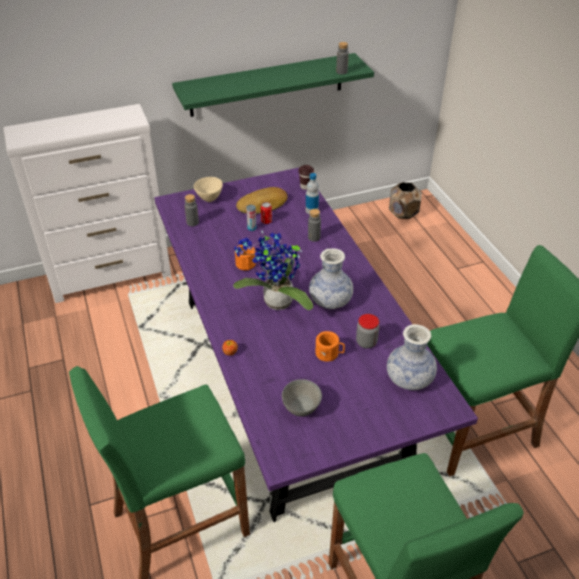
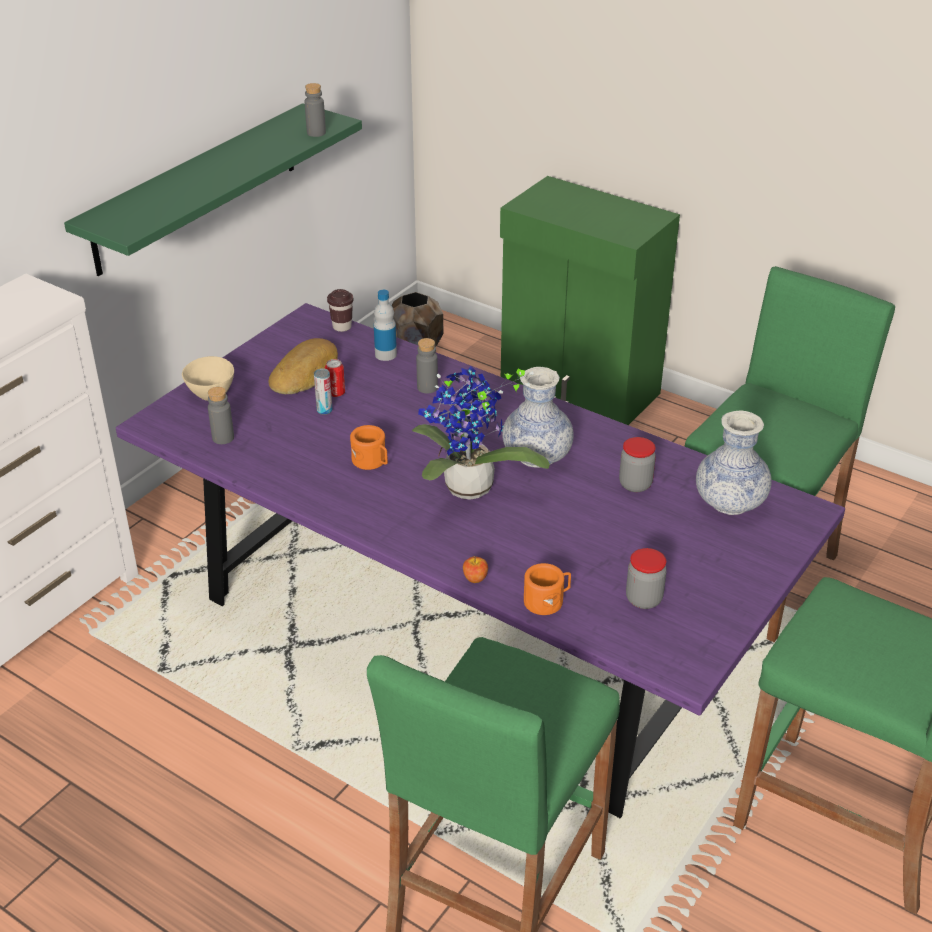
camera: 35 degrees left, 5 degrees down
(301, 409) = (643, 599): grey bowl -> jar
(329, 354) = (605, 518): orange mug -> orange mug (547, 601)
(472, 275) = (579, 390): none -> green cabinet

